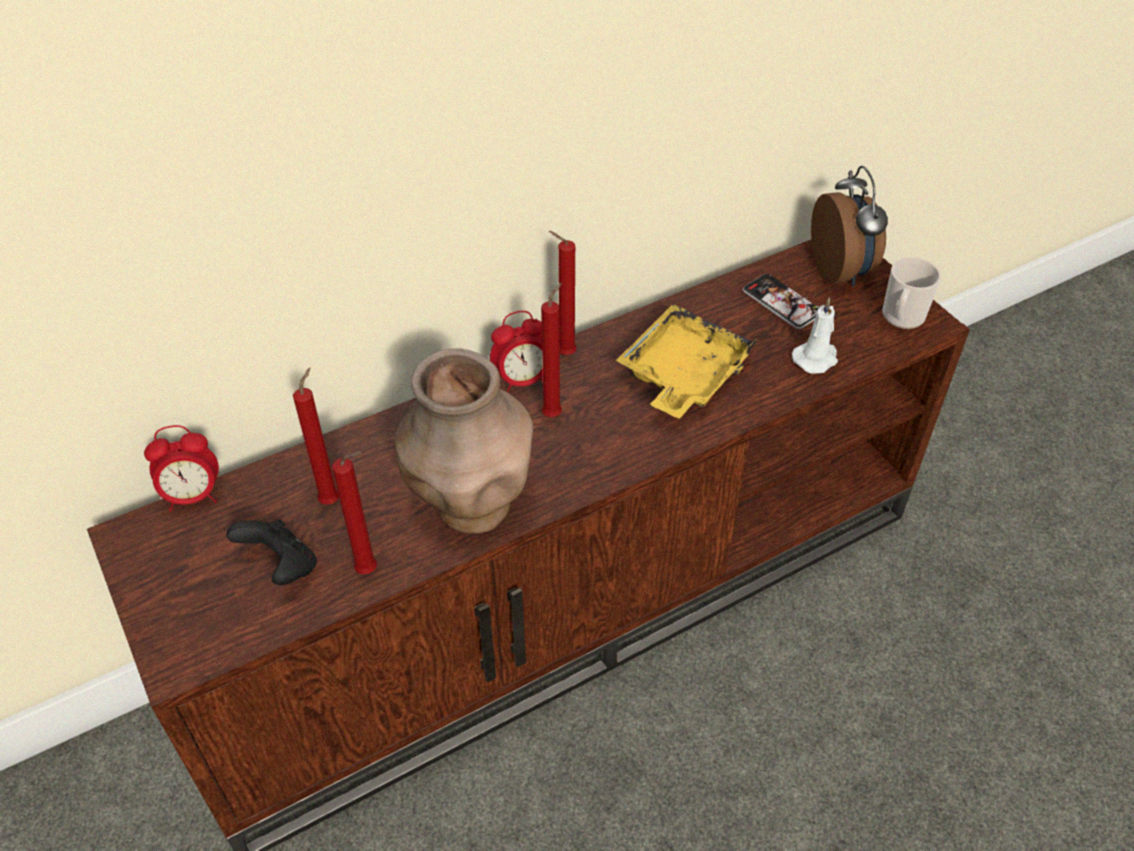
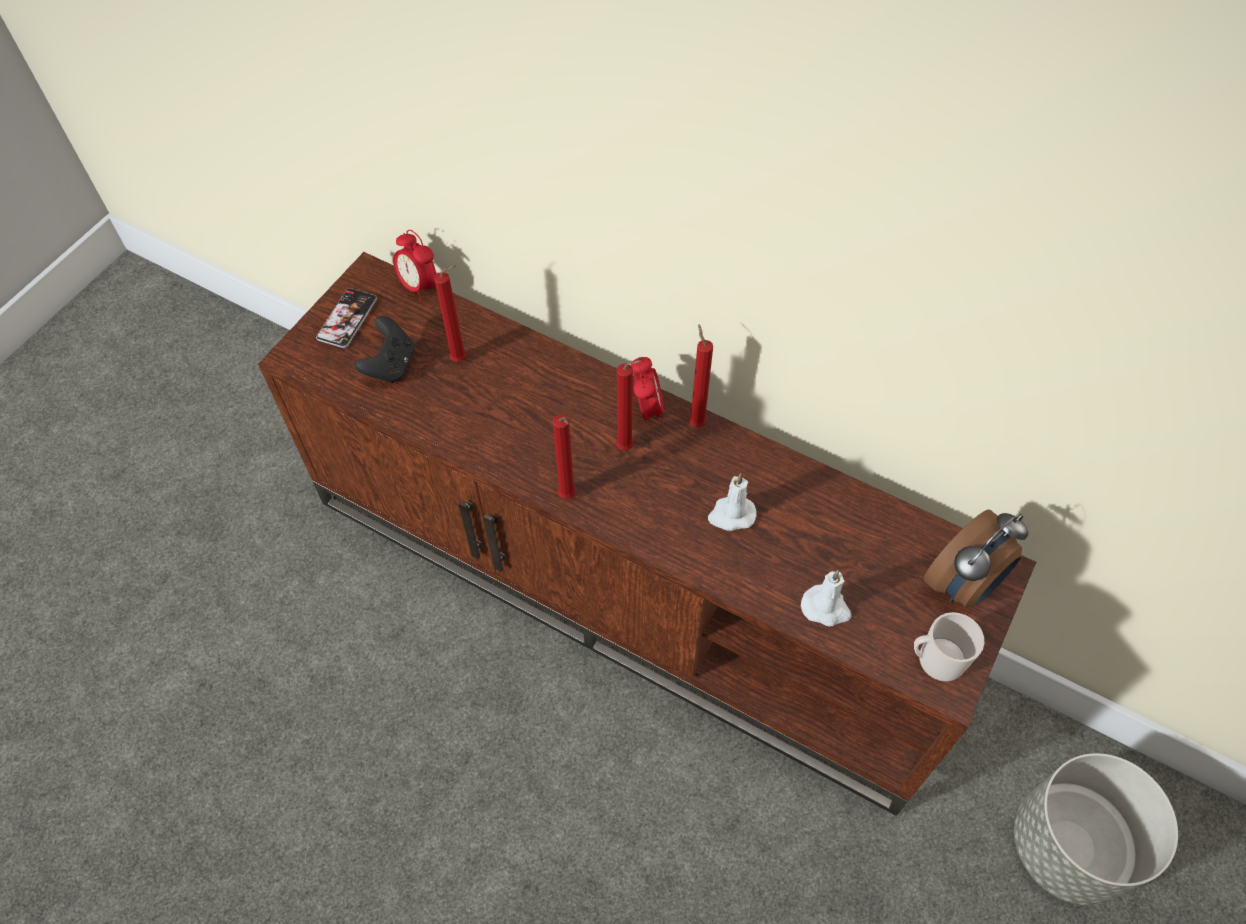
camera: 60 degrees right, 10 degrees up
(370, 571) = (415, 414): red candle -> red candle (568, 497)
(472, 508) = (503, 443): brown vase -> none
(522, 381) = (647, 410): alarm clock -> alarm clock turned 135 degrees counterclockwise
(682, 375) = (731, 515): yellow tray -> white candle
(782, 302) = (879, 552): phone -> phone (347, 319)
(974, 427) = (1067, 846): none -> grey planter

